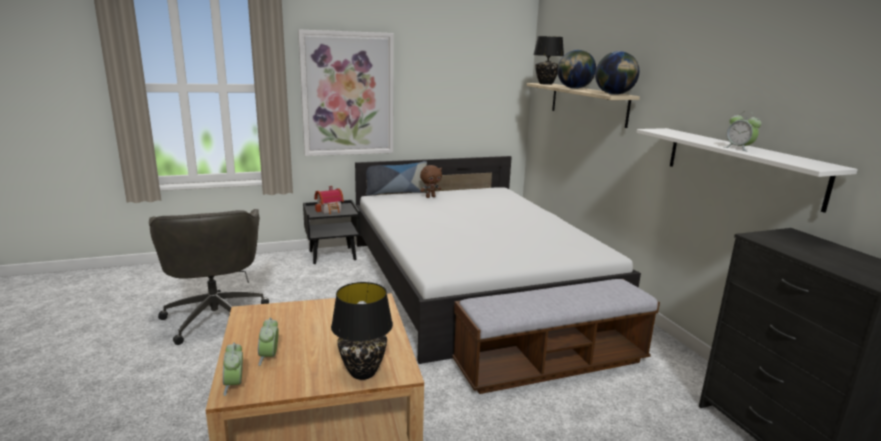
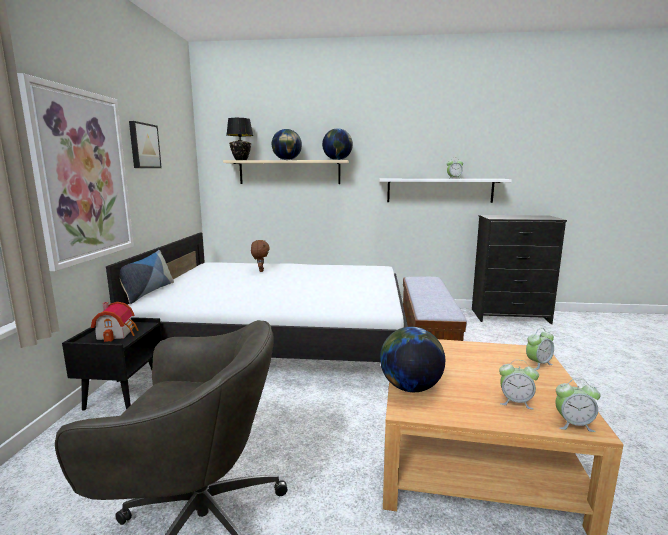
camera: 65 degrees left, 5 degrees down
(282, 310) = (410, 387): none -> globe
(363, 372) = (538, 364): black table lamp -> alarm clock
(430, 68) = (143, 146): none -> picture
(430, 197) = (189, 283): brown plush toy -> brown plush toy (260, 271)

